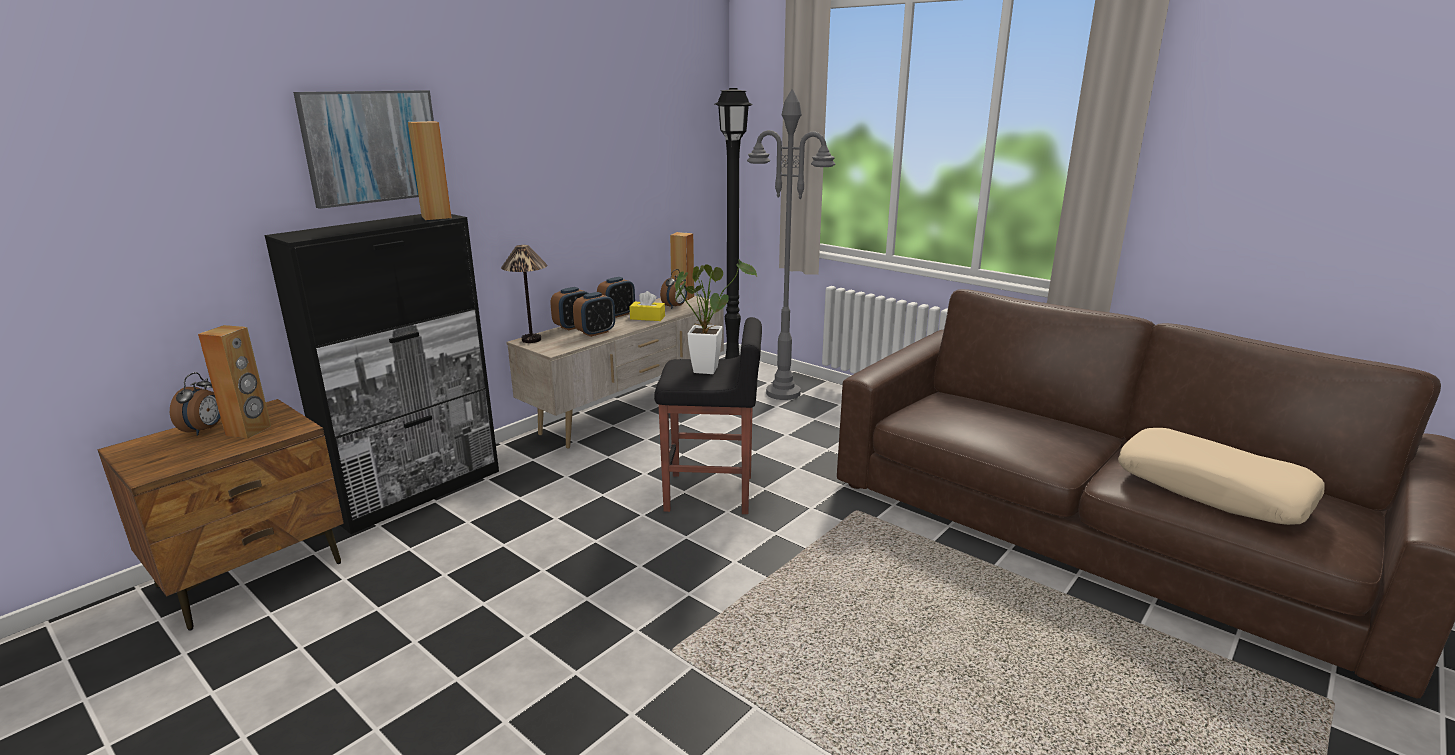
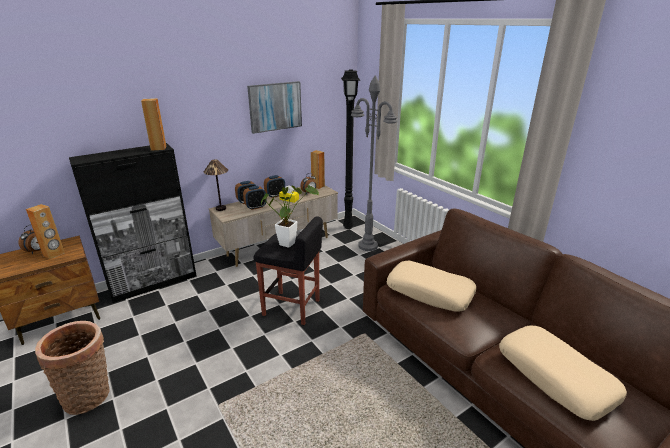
camera: 15 degrees right, 5 degrees up
(372, 147) = (128, 110): picture -> picture (275, 106)
(404, 684) = (90, 396): none -> basket
(963, 418) = (430, 292): none -> beige pillow

